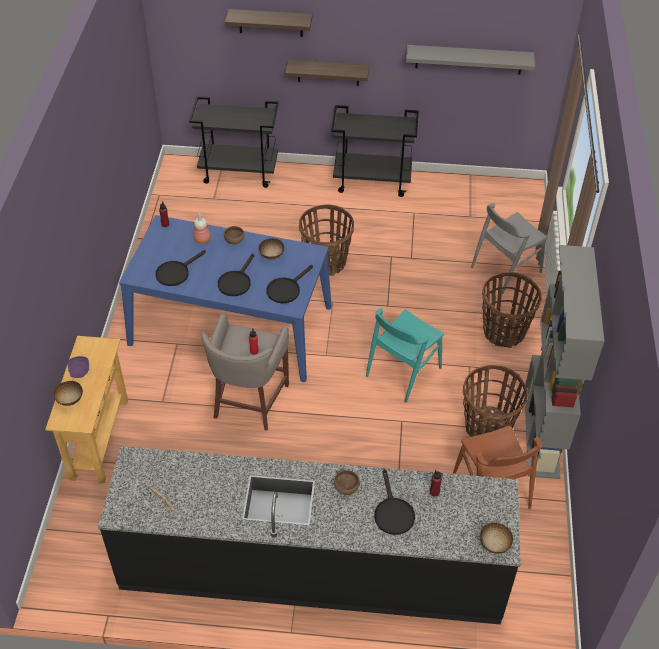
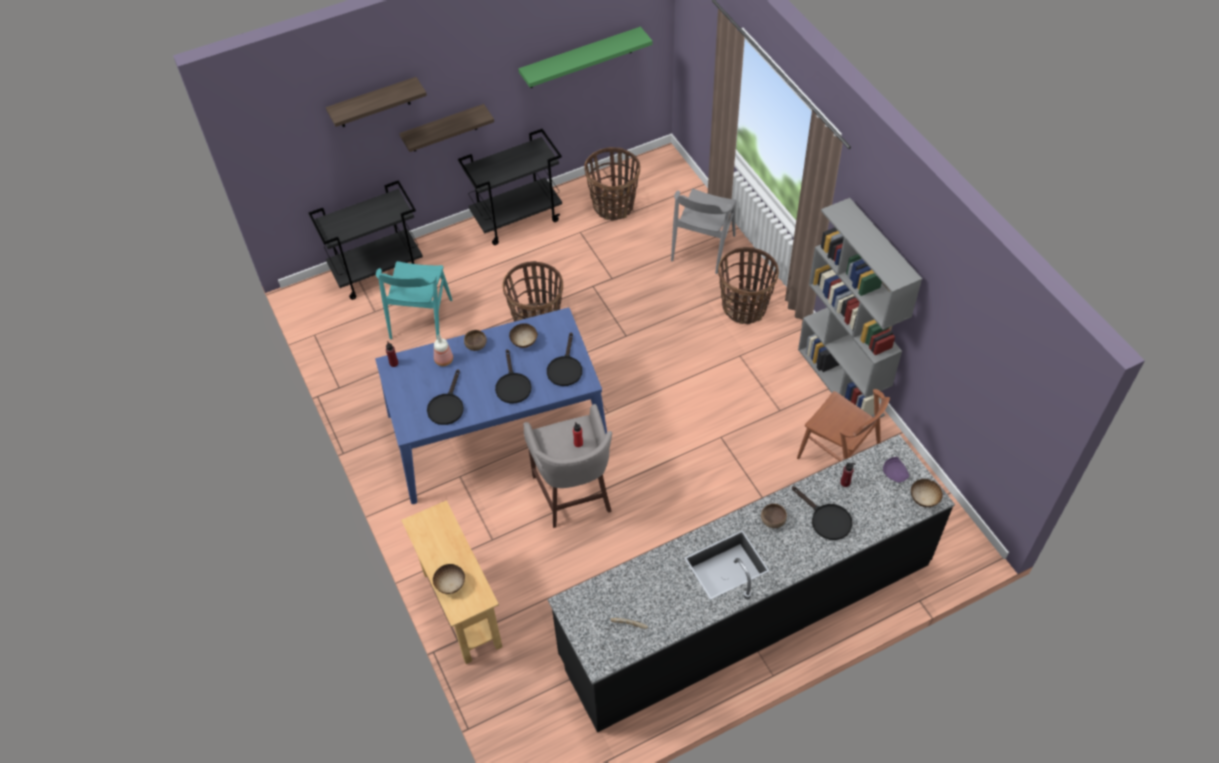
camera: 30 degrees left, 5 degrees up
(79, 370) = (434, 552): purple plate -> purple plate (895, 473)
(403, 372) = (687, 391): turquoise chair -> turquoise chair (420, 319)
(469, 59) = (580, 58): grey shelf -> green shelf
(487, 427) = (795, 402): basket -> basket (613, 206)

